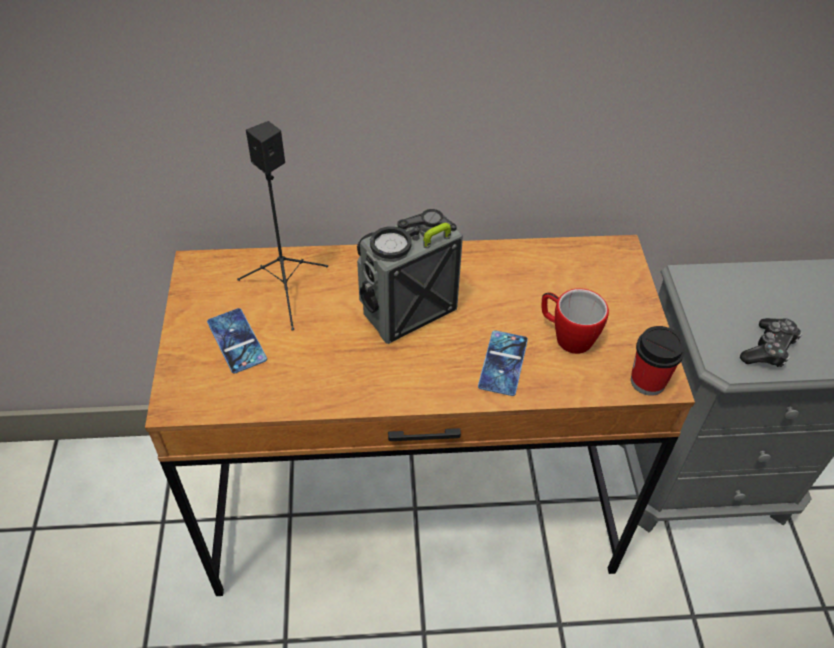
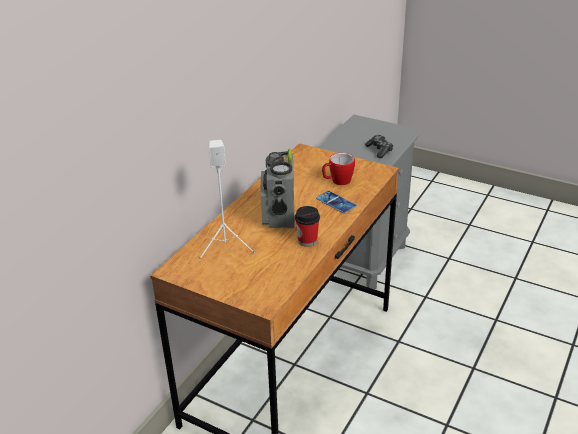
camera: 55 degrees left, 15 degrees down
(236, 341) = (242, 272): phone -> none
(286, 291) = (226, 246): black speaker -> white speaker
(647, 381) = (379, 173): cup -> cup (307, 240)

